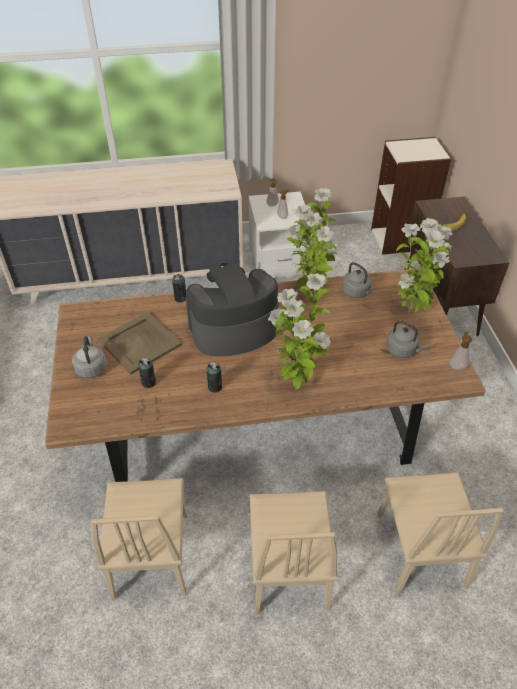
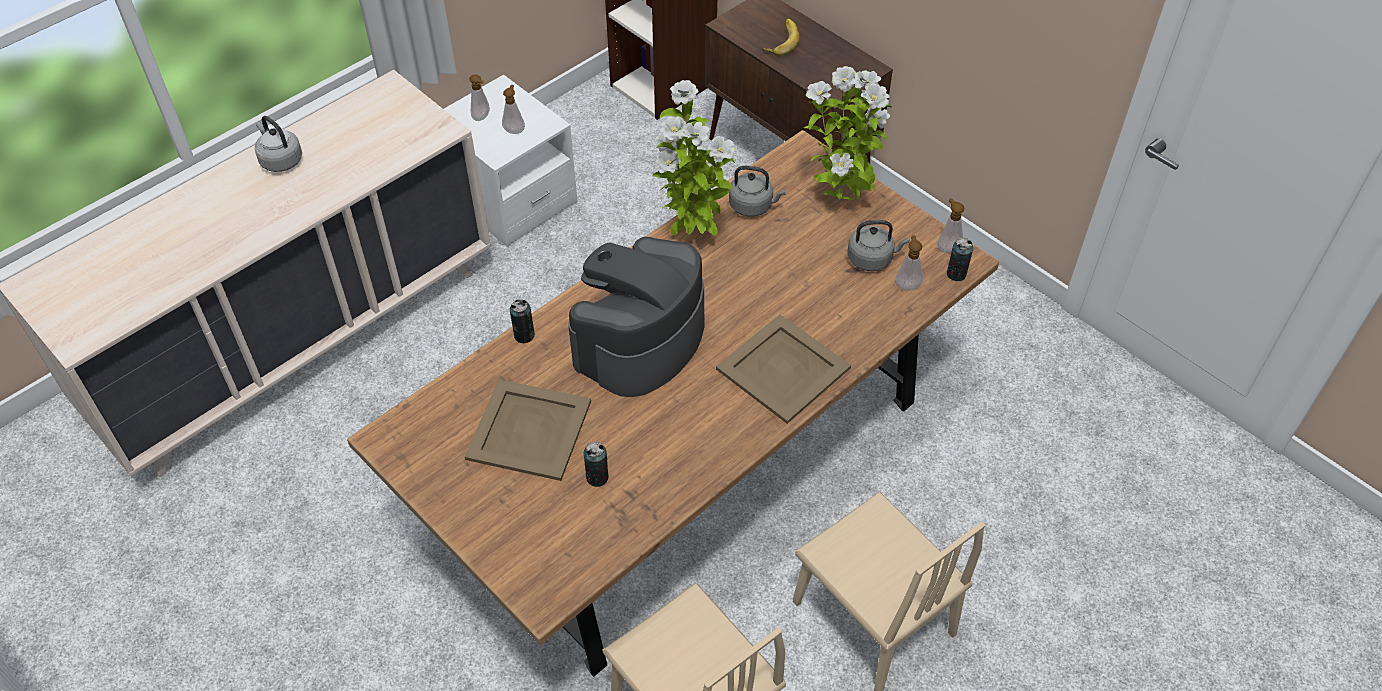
camera: 35 degrees left, 5 degrees up
(91, 367) = (496, 502): grey kettle -> grey kettle (280, 160)
(215, 387) = (689, 434): can -> can (956, 274)
(297, 381) = (783, 367): potted plant -> beige tray
(412, 374) = (907, 285): none -> soap dispenser
(420, 548) = (998, 500): beige chair -> none

